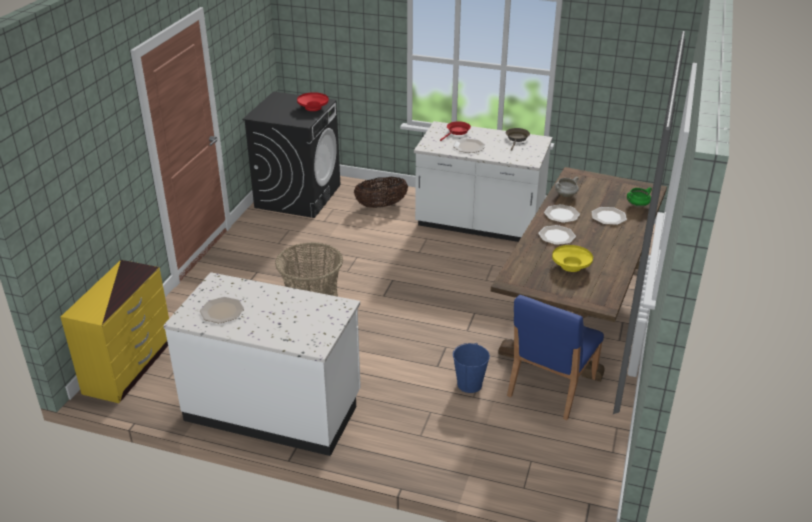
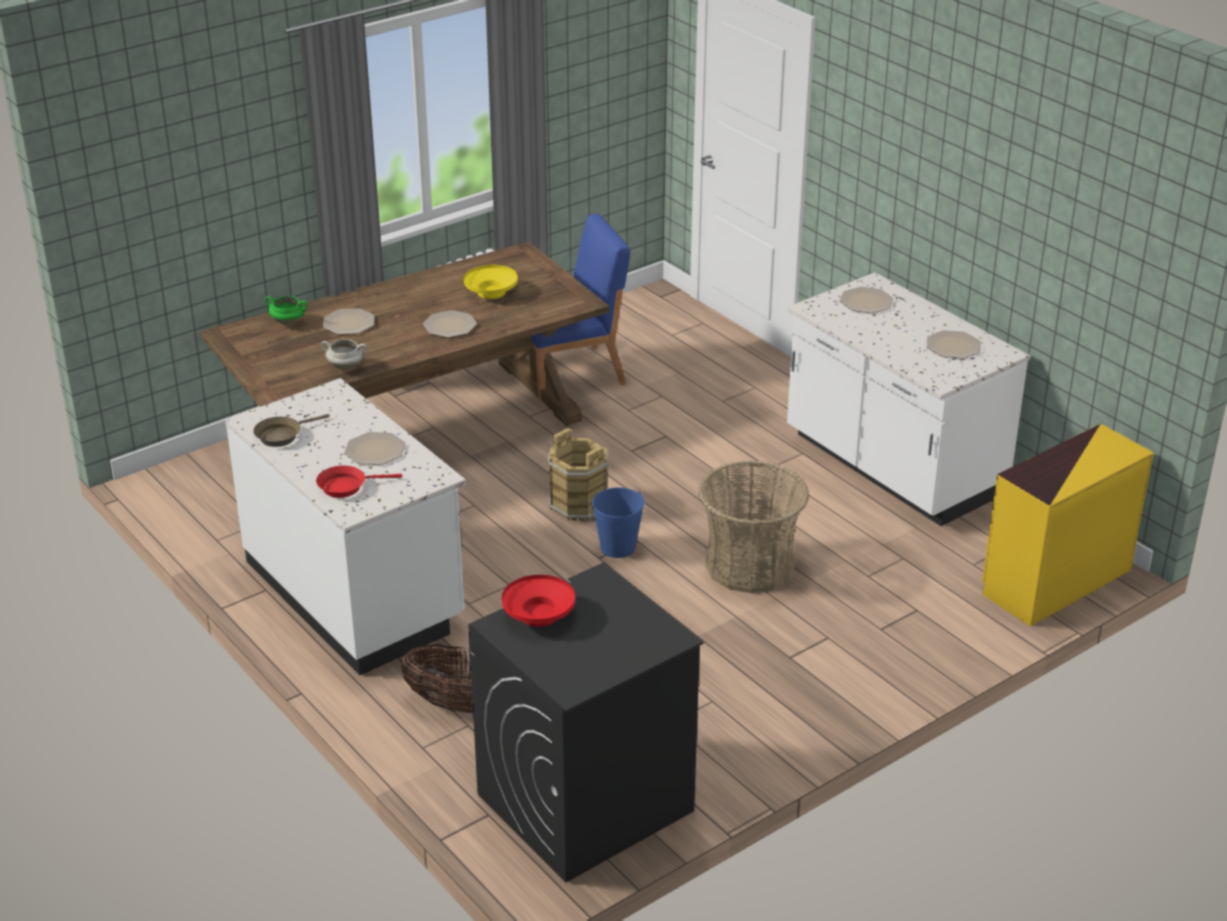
camera: 145 degrees left, 0 degrees up
(435, 302) = (579, 504): none -> brown bucket
(469, 384) = (651, 407): blue bucket -> blue bucket (617, 547)
(561, 214) = (398, 346): plate -> plate (866, 301)

